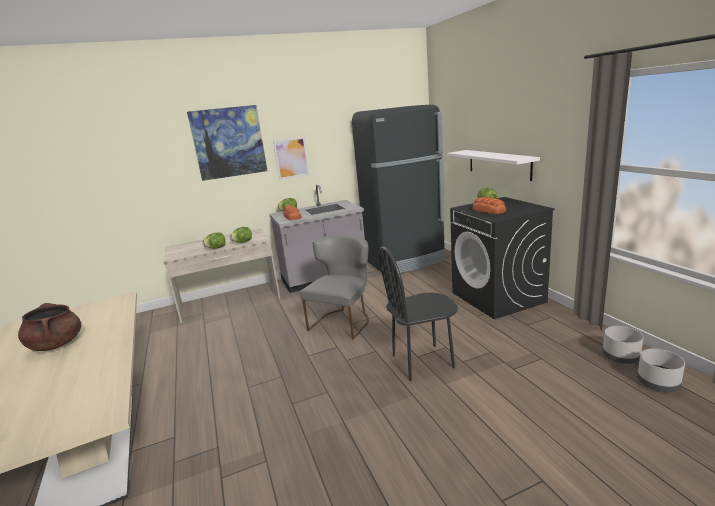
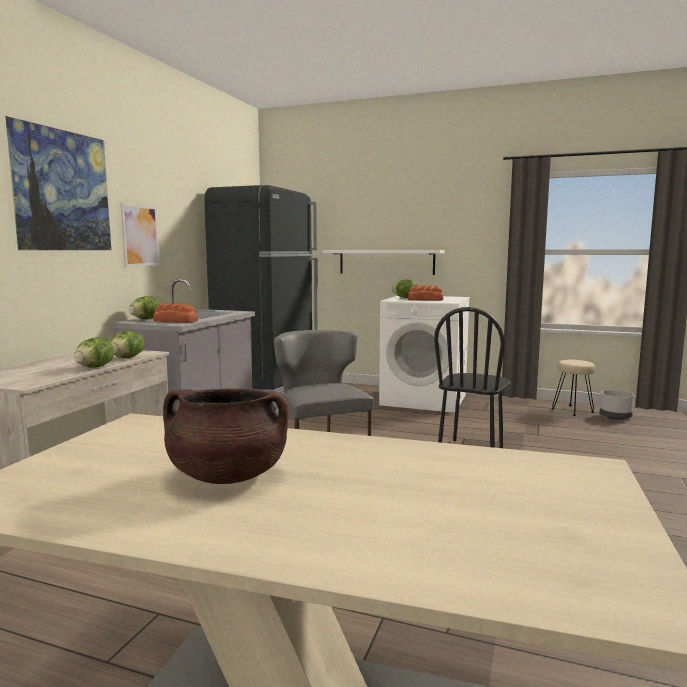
camera: 50 degrees left, 10 degrees down
(498, 297) = (424, 400): black washing machine -> white washing machine
(621, 357) = (573, 410): grey planter -> beige stool

